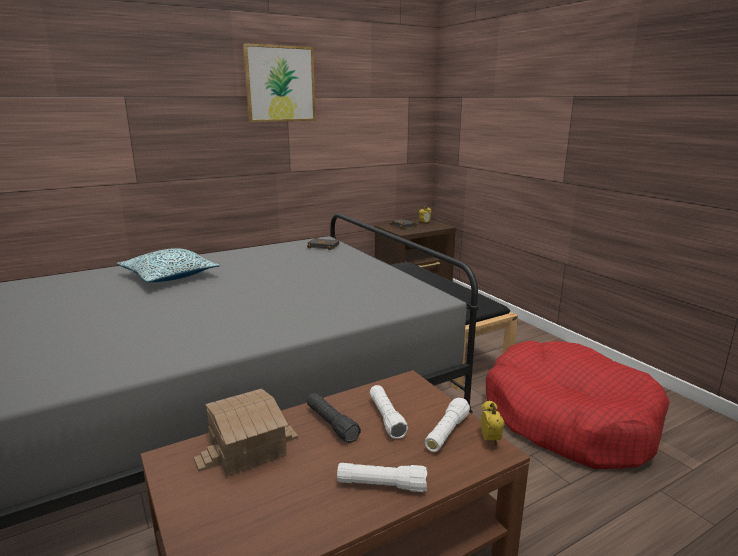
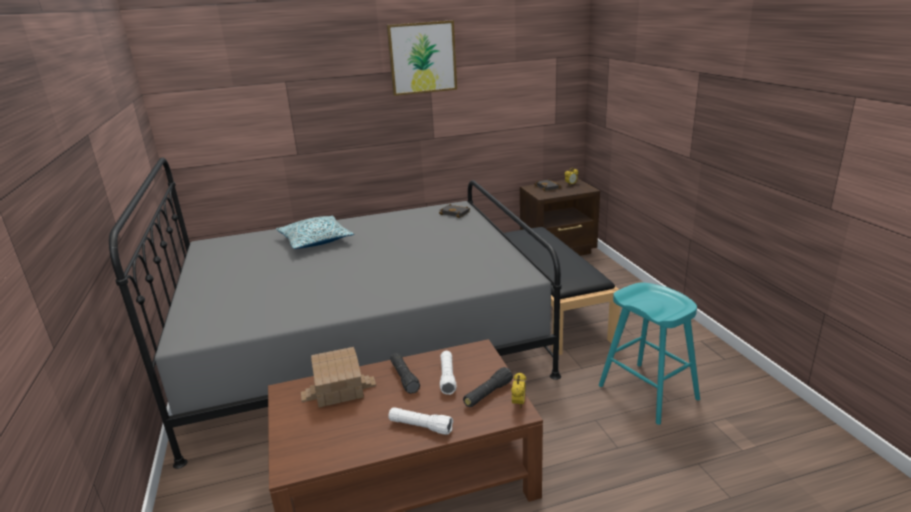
camera: 15 degrees right, 5 degrees up
(446, 433) = (488, 394): white flashlight -> black flashlight
(568, 419) = (647, 392): red dog bed -> turquoise stool

